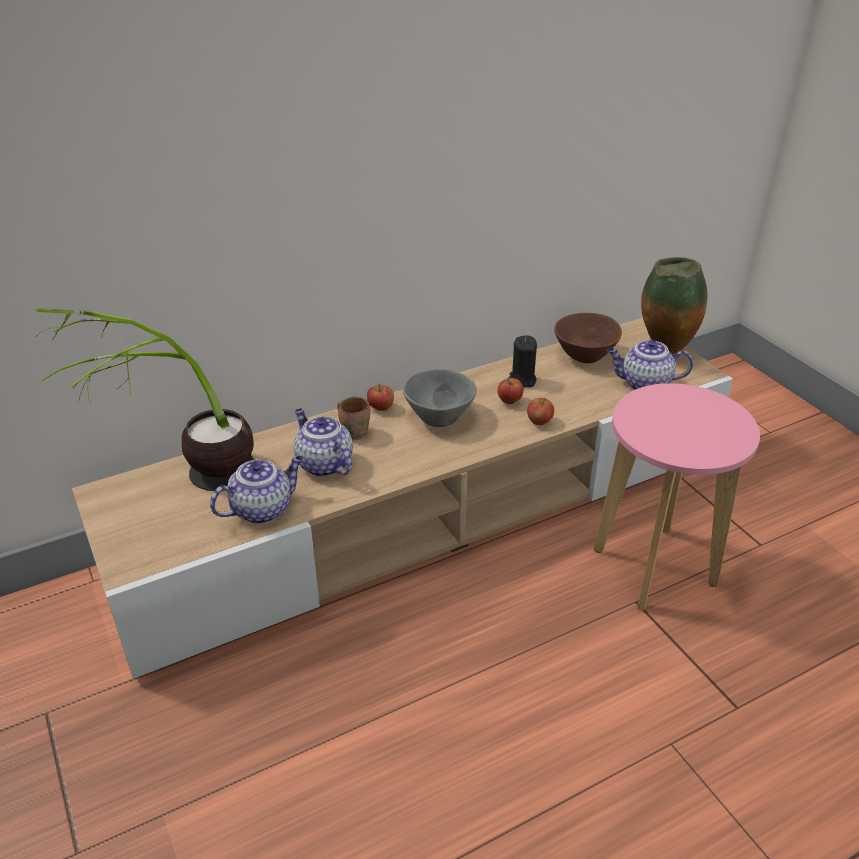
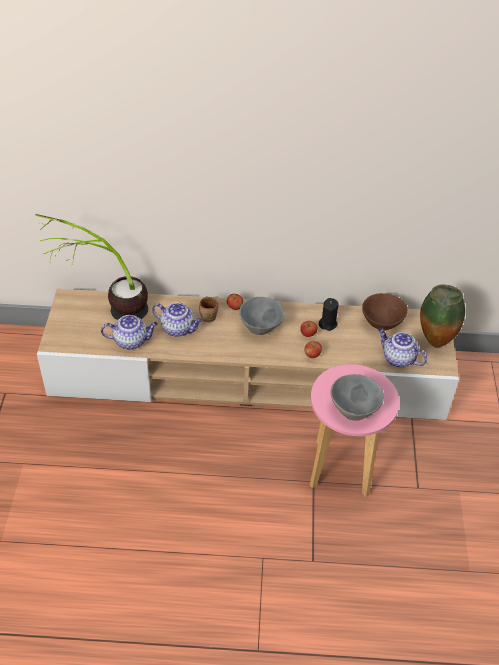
camera: 30 degrees right, 10 degrees up
(323, 464) = (178, 328): teapot -> teapot turned 120 degrees clockwise
(703, 435) = (355, 409): none -> grey bowl

